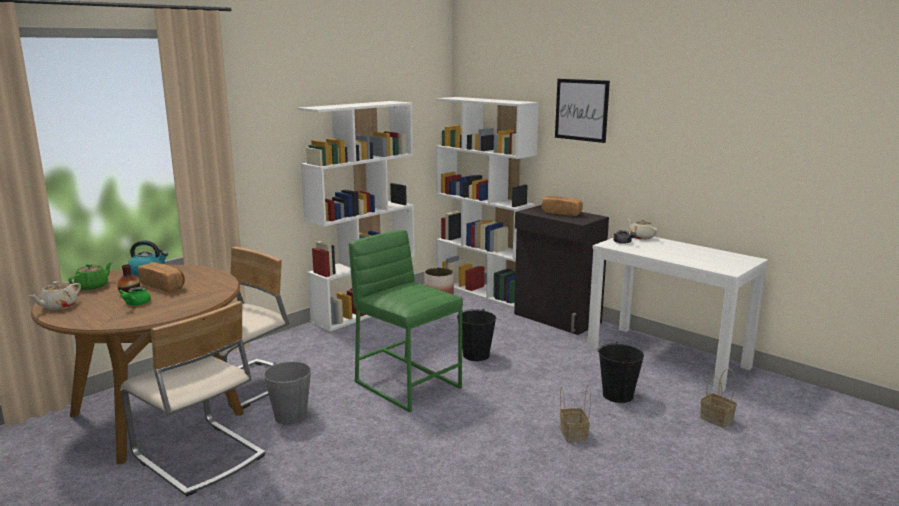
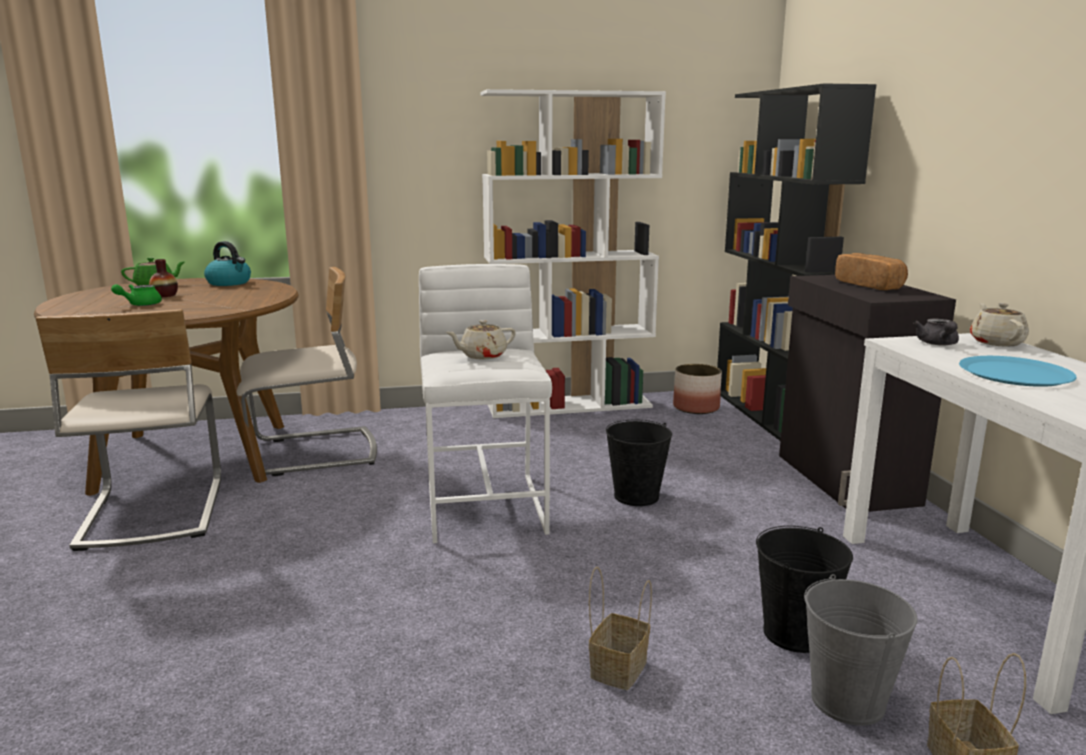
camera: 35 degrees right, 0 degrees up
(58, 306) = (85, 296): beige teapot -> beige teapot (482, 356)
(163, 286) = (206, 295): bread -> none
(291, 416) = (301, 500): grey bucket -> grey bucket (848, 700)
(408, 384) = (486, 506): green stool -> white stool
(483, 291) = (771, 416): white bookcase -> black bookcase
(581, 110) = (939, 89): picture -> none
(671, 253) = (1015, 373): none -> blue plate

